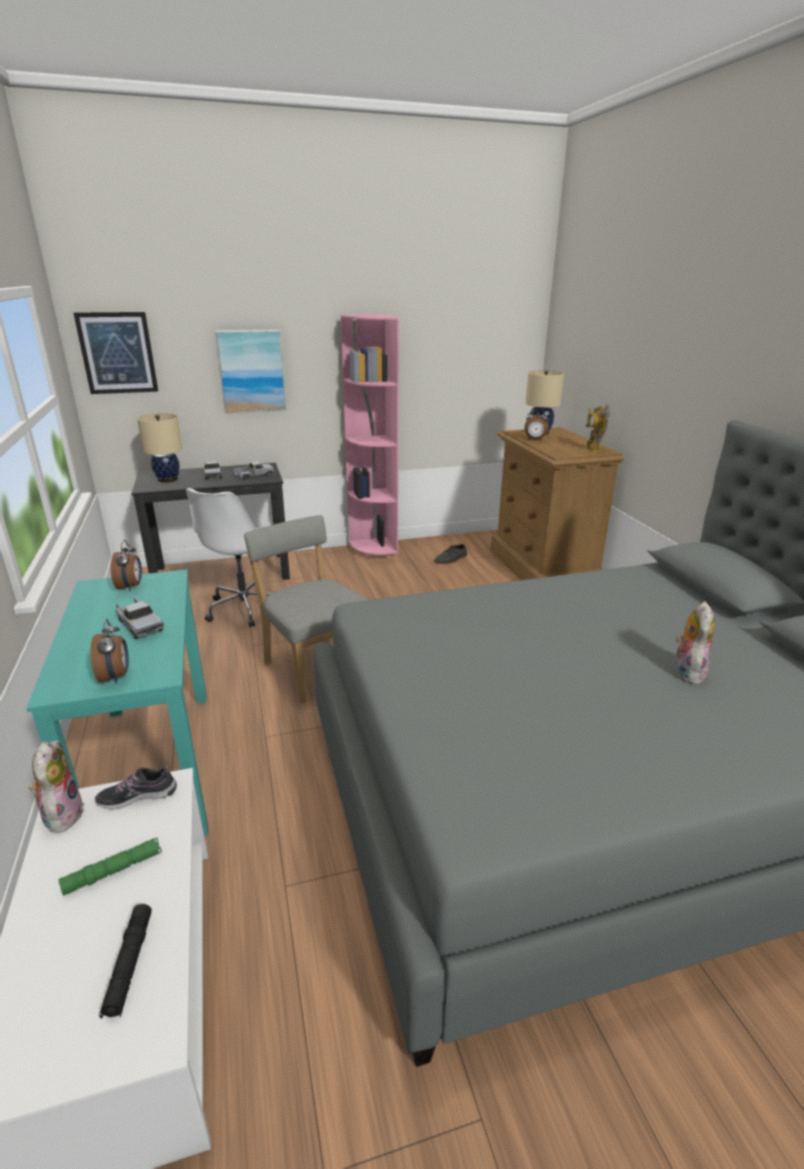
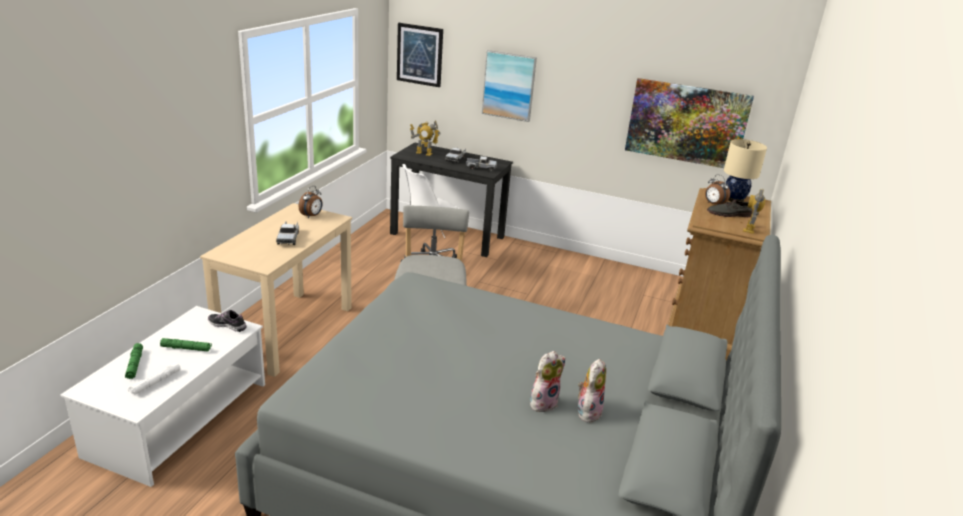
camera: 35 degrees right, 0 degrees up
(47, 960) = (135, 365): none -> green flashlight
(62, 814) = (194, 317): plush toy -> plush toy (587, 411)
(116, 676) = (247, 258): alarm clock -> none
(129, 964) = (155, 382): black flashlight -> white flashlight
(154, 764) = (287, 330): turquoise desk -> beige desk
(168, 479) = (424, 153): beige table lamp -> toy robot
(374, 552) = (573, 261): pink bookcase -> none
(451, 559) = (629, 290): grey shoe -> grey shoe (729, 214)
(454, 374) = (686, 123): none -> picture

